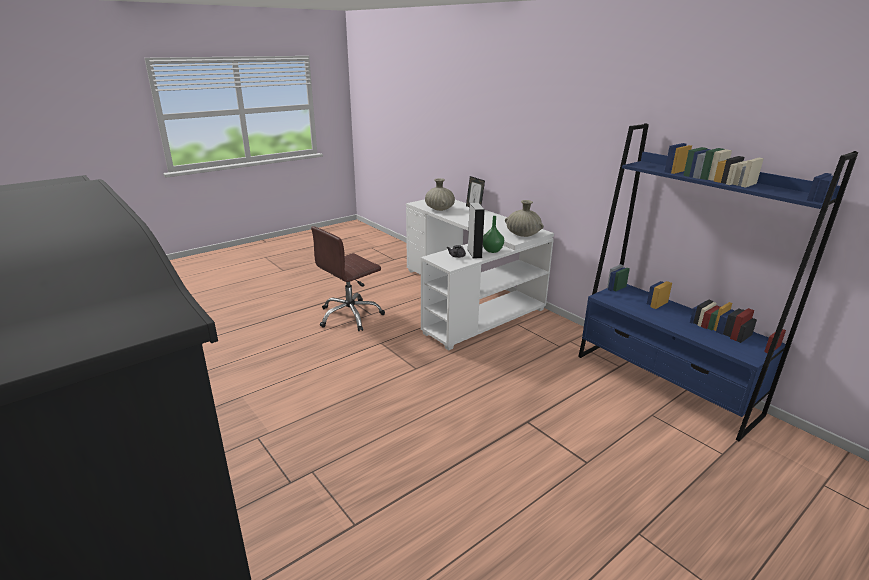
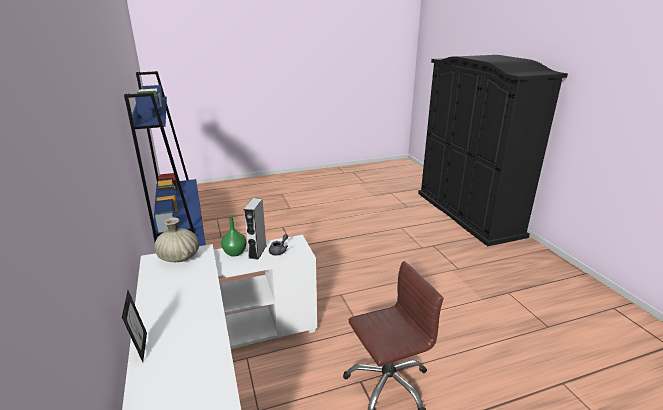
camera: 160 degrees left, 0 degrees up
(439, 209) = (203, 358): beige vase -> none

